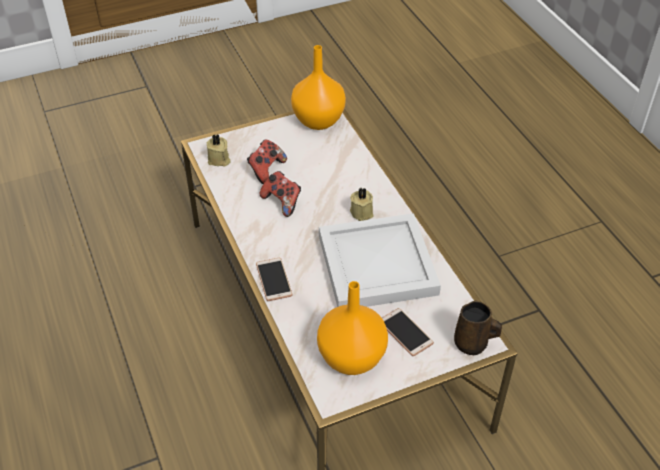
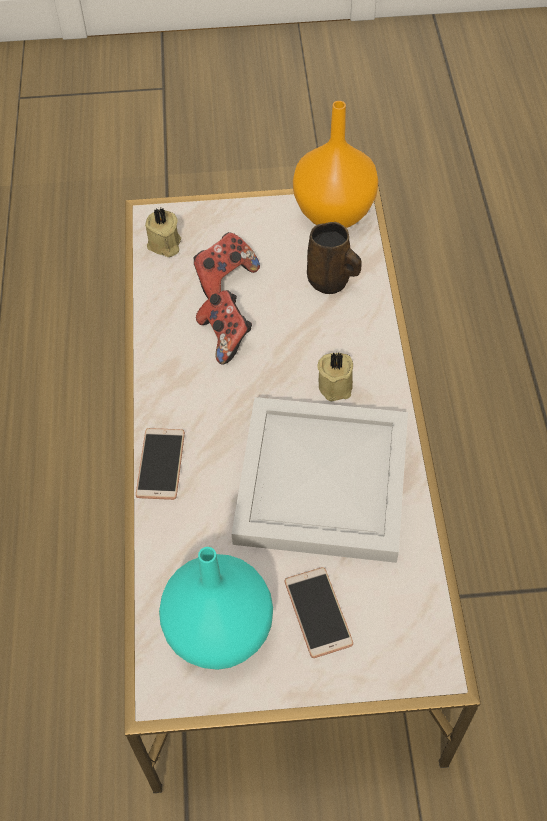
camera: 20 degrees right, 10 degrees up
(353, 357) = (222, 631): orange vase -> turquoise vase
(472, 344) = (413, 666): brown mug -> brown mug (330, 282)

